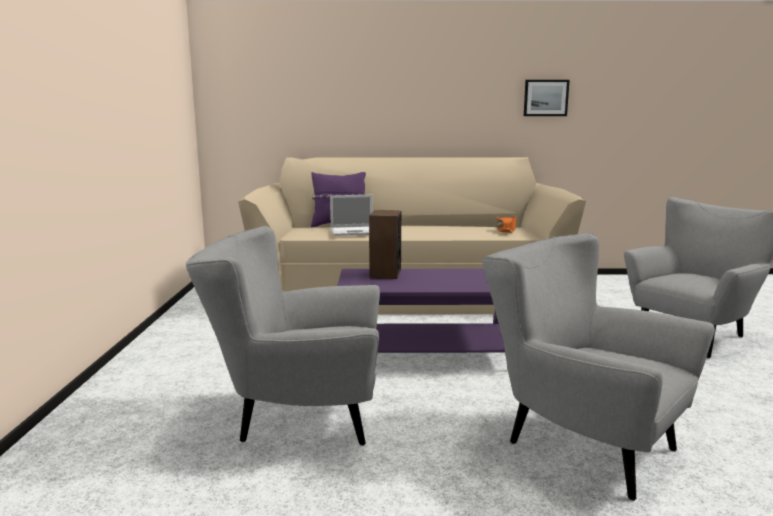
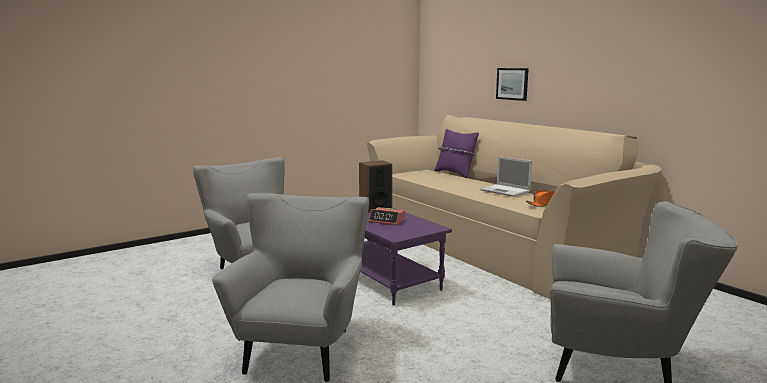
camera: 55 degrees right, 0 degrees up
(354, 231) = (435, 179): laptop -> laptop (506, 191)
(443, 279) = (387, 221): none -> alarm clock
(545, 98) = (677, 69): picture -> picture (512, 84)

